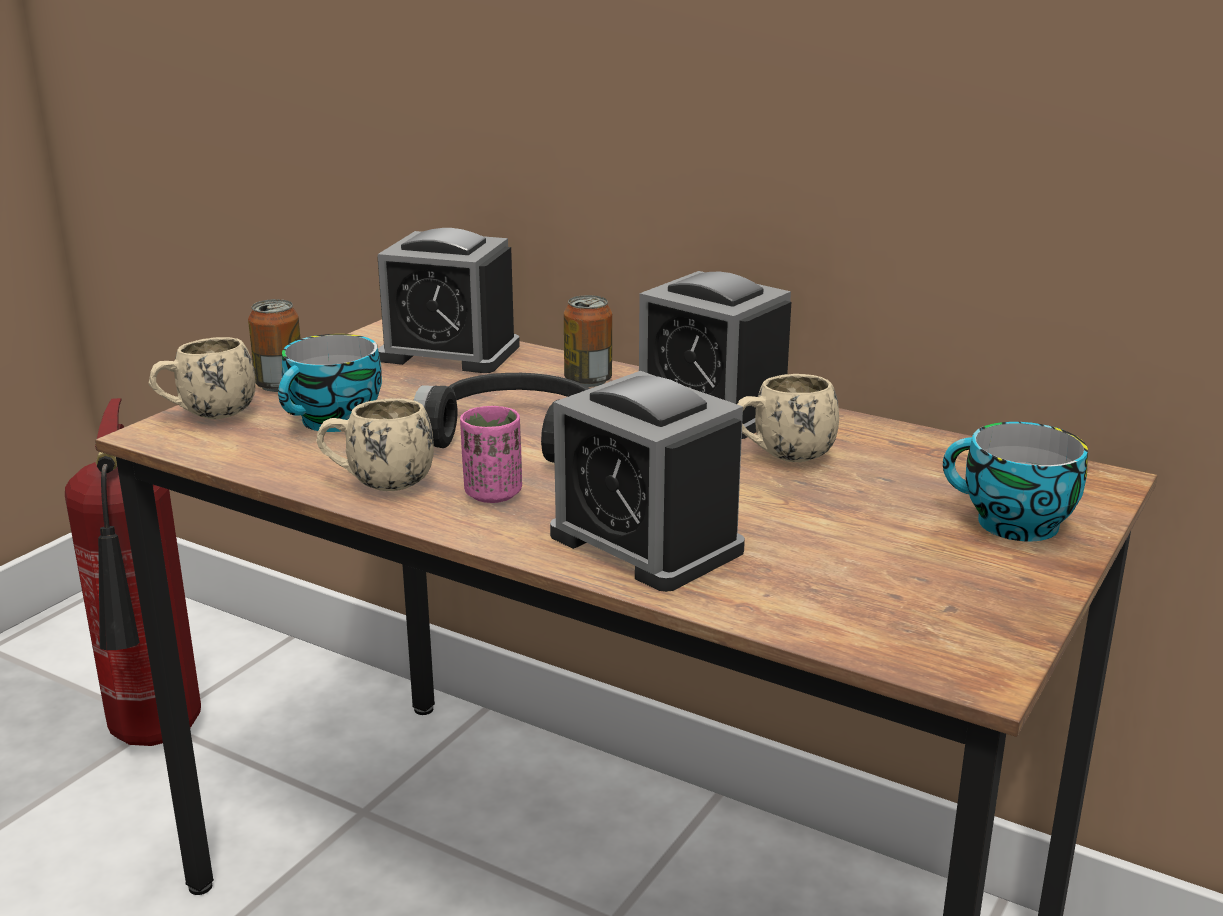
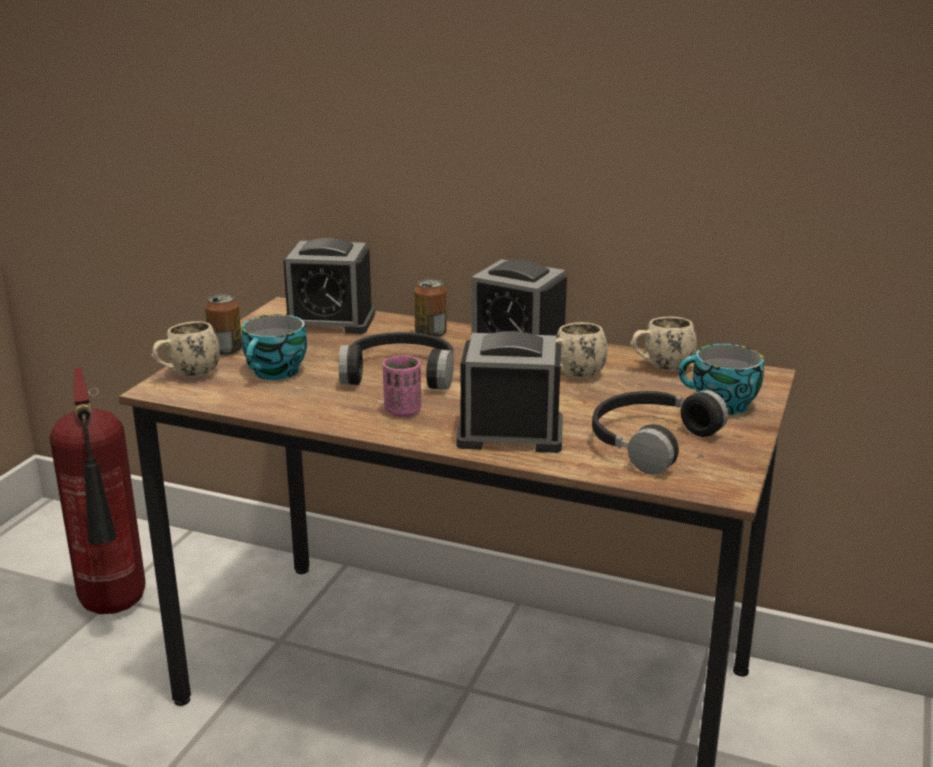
camera: 10 degrees left, 0 degrees up
(378, 485) = (326, 411): beige mug -> beige mug (660, 368)
(646, 543) = (510, 433): alarm clock -> alarm clock turned 150 degrees clockwise
(869, 575) = (648, 441): none -> black headphones

